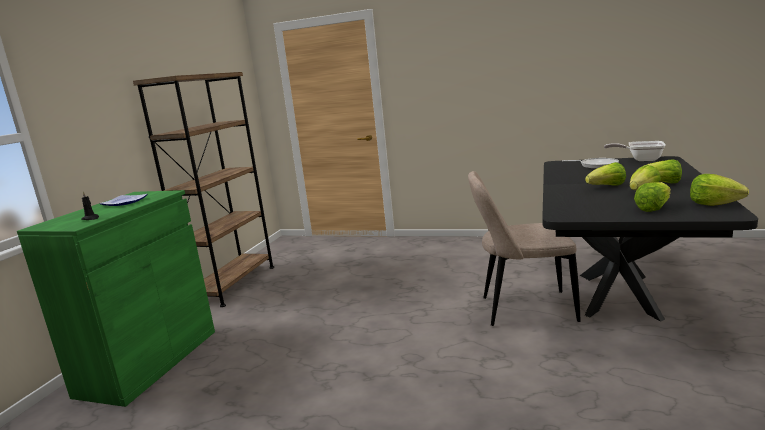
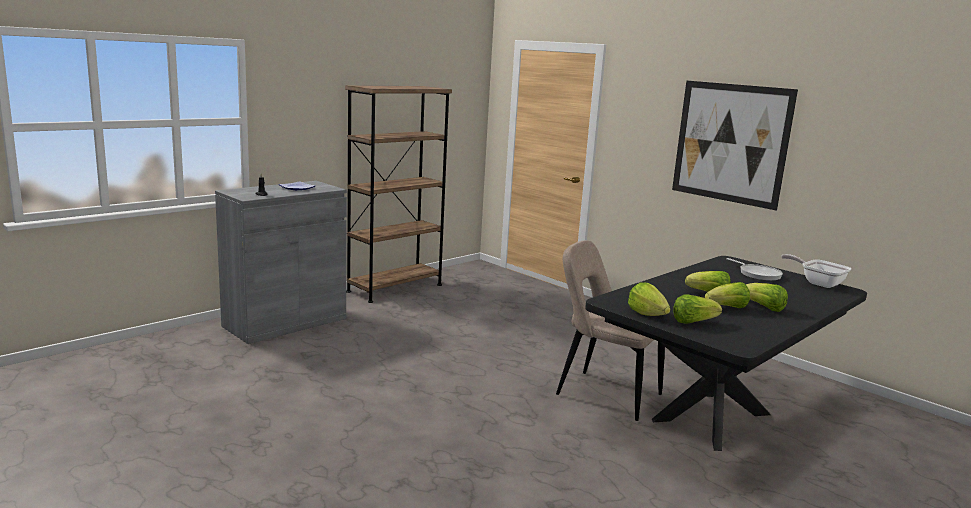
camera: 25 degrees right, 0 degrees up
(149, 362) = (285, 322): green cabinet -> grey cabinet
(512, 70) = (730, 143): none -> picture
(713, 204) = (752, 336): lettuce -> lettuce (647, 314)

